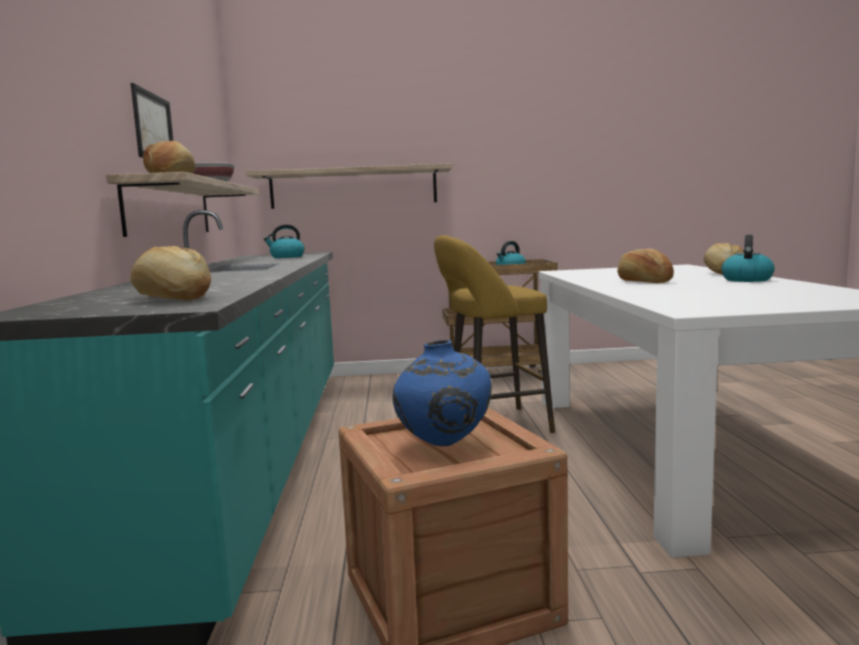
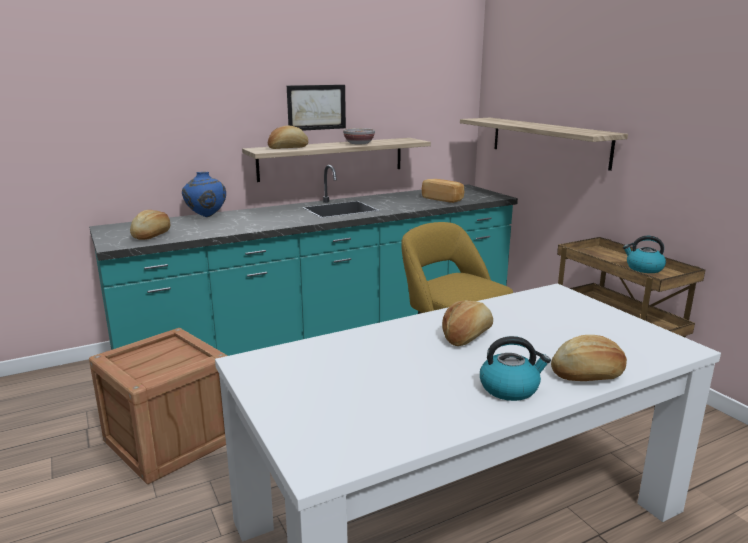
camera: 65 degrees right, 10 degrees up
(286, 257) = (442, 199): kettle -> bread
(443, 446) = (156, 359): blue vase -> blue vase (206, 216)

